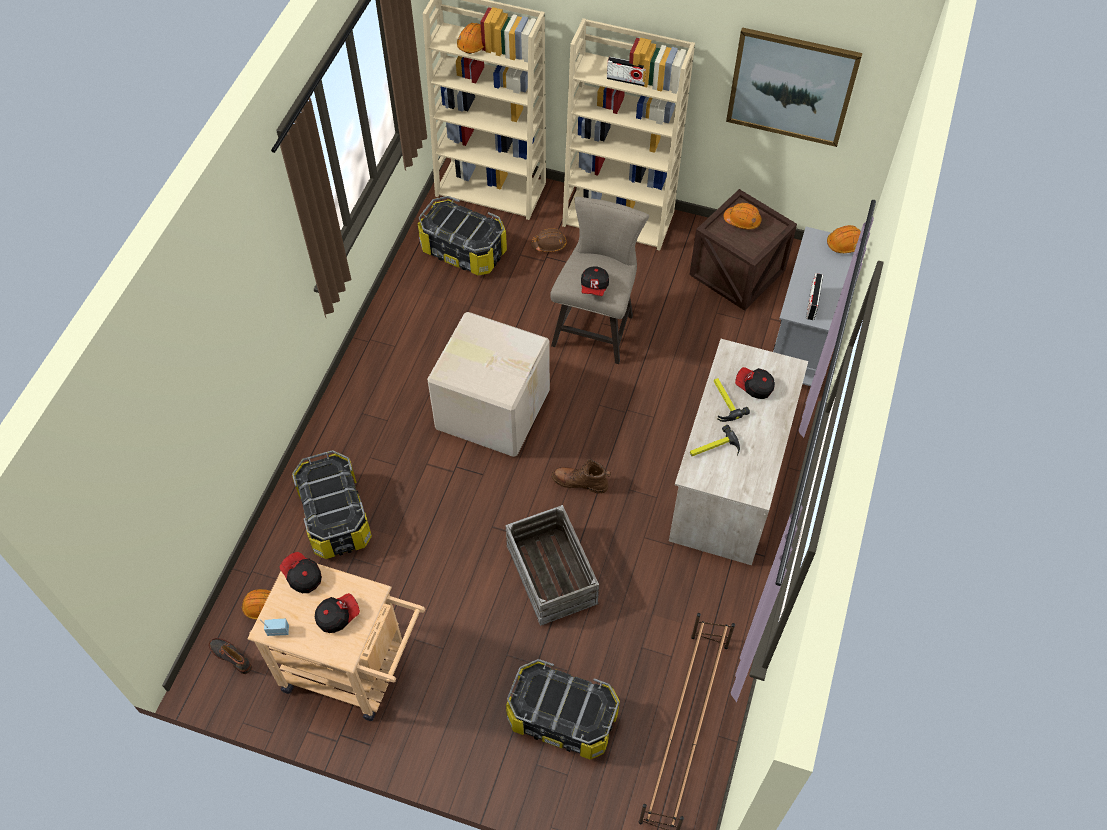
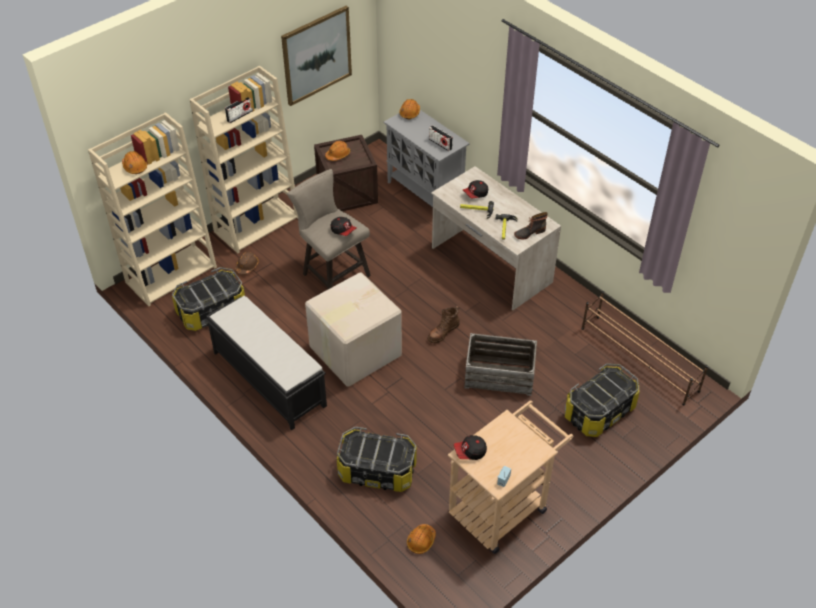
camera: 60 degrees left, 10 degrees down
(232, 656) = (448, 575): boot -> boot (529, 232)
(337, 616) = (512, 444): cap -> none
(403, 350) = (268, 378): none -> black bench

